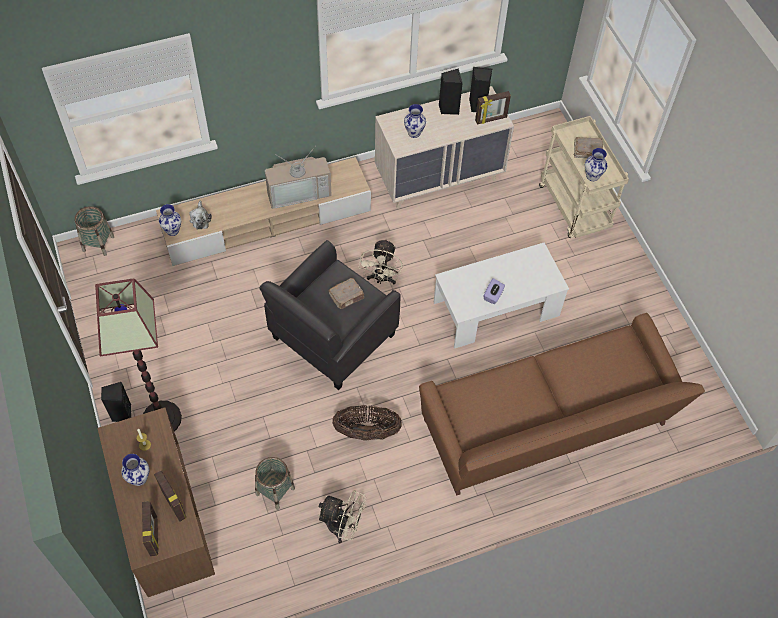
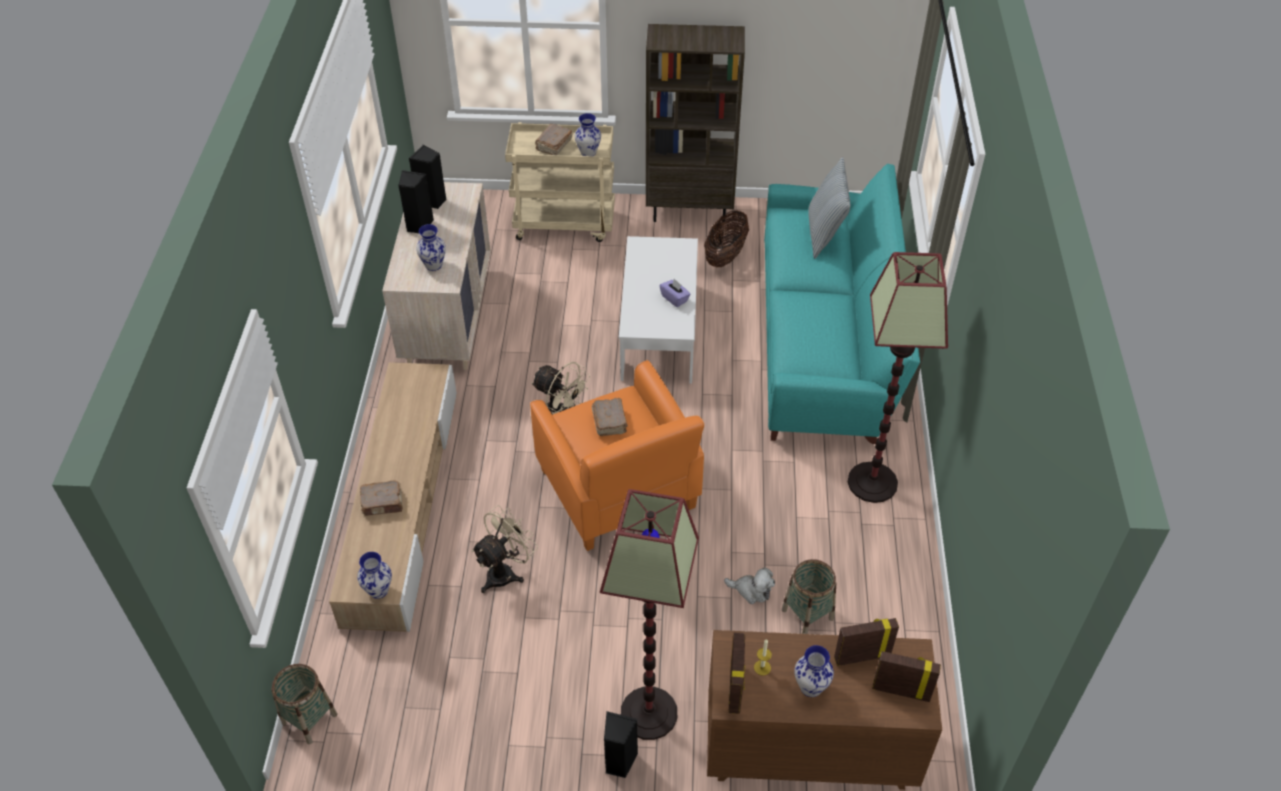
camera: 65 degrees left, 10 degrees down
(200, 219) = (379, 552): plush toy -> plush toy (751, 590)
(238, 204) = (383, 503): none -> brown book
(298, 191) = (404, 433): television -> none
(332, 337) = (618, 490): black armchair -> orange armchair
(343, 527) = (879, 560): beige fan -> beige fan (505, 572)
(367, 432) = (764, 498): basket -> basket (725, 255)
(415, 502) = (873, 483): none -> floor lamp
(491, 119) = (460, 197): picture frame -> picture frame (736, 688)
(547, 427) = (825, 342): brown sofa -> turquoise sofa
(614, 372) = (824, 234): none -> pillow
(641, 284) = (690, 211): none -> brown bookcase

